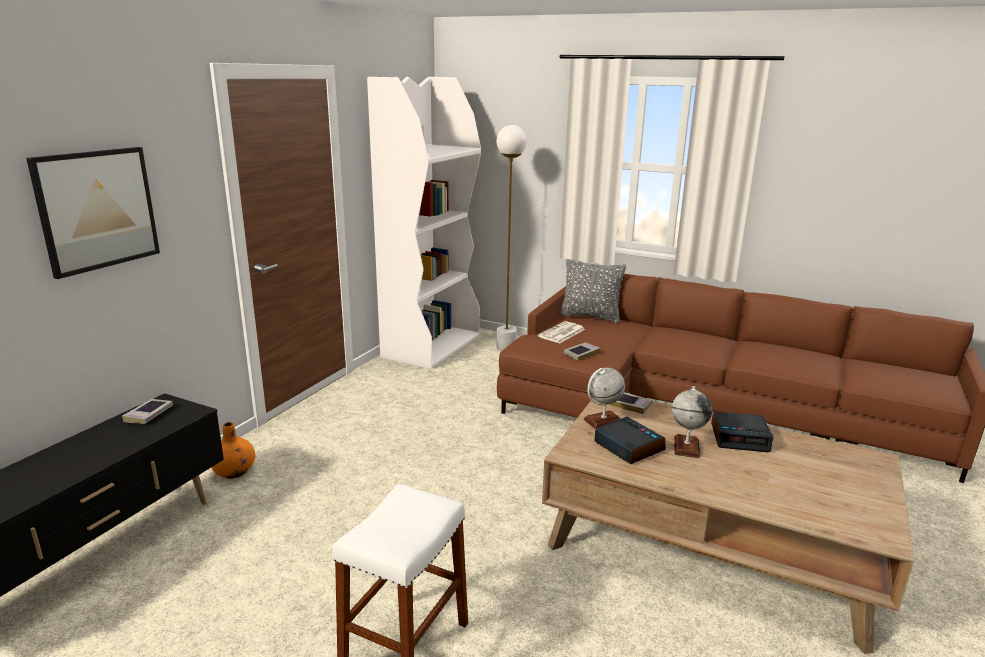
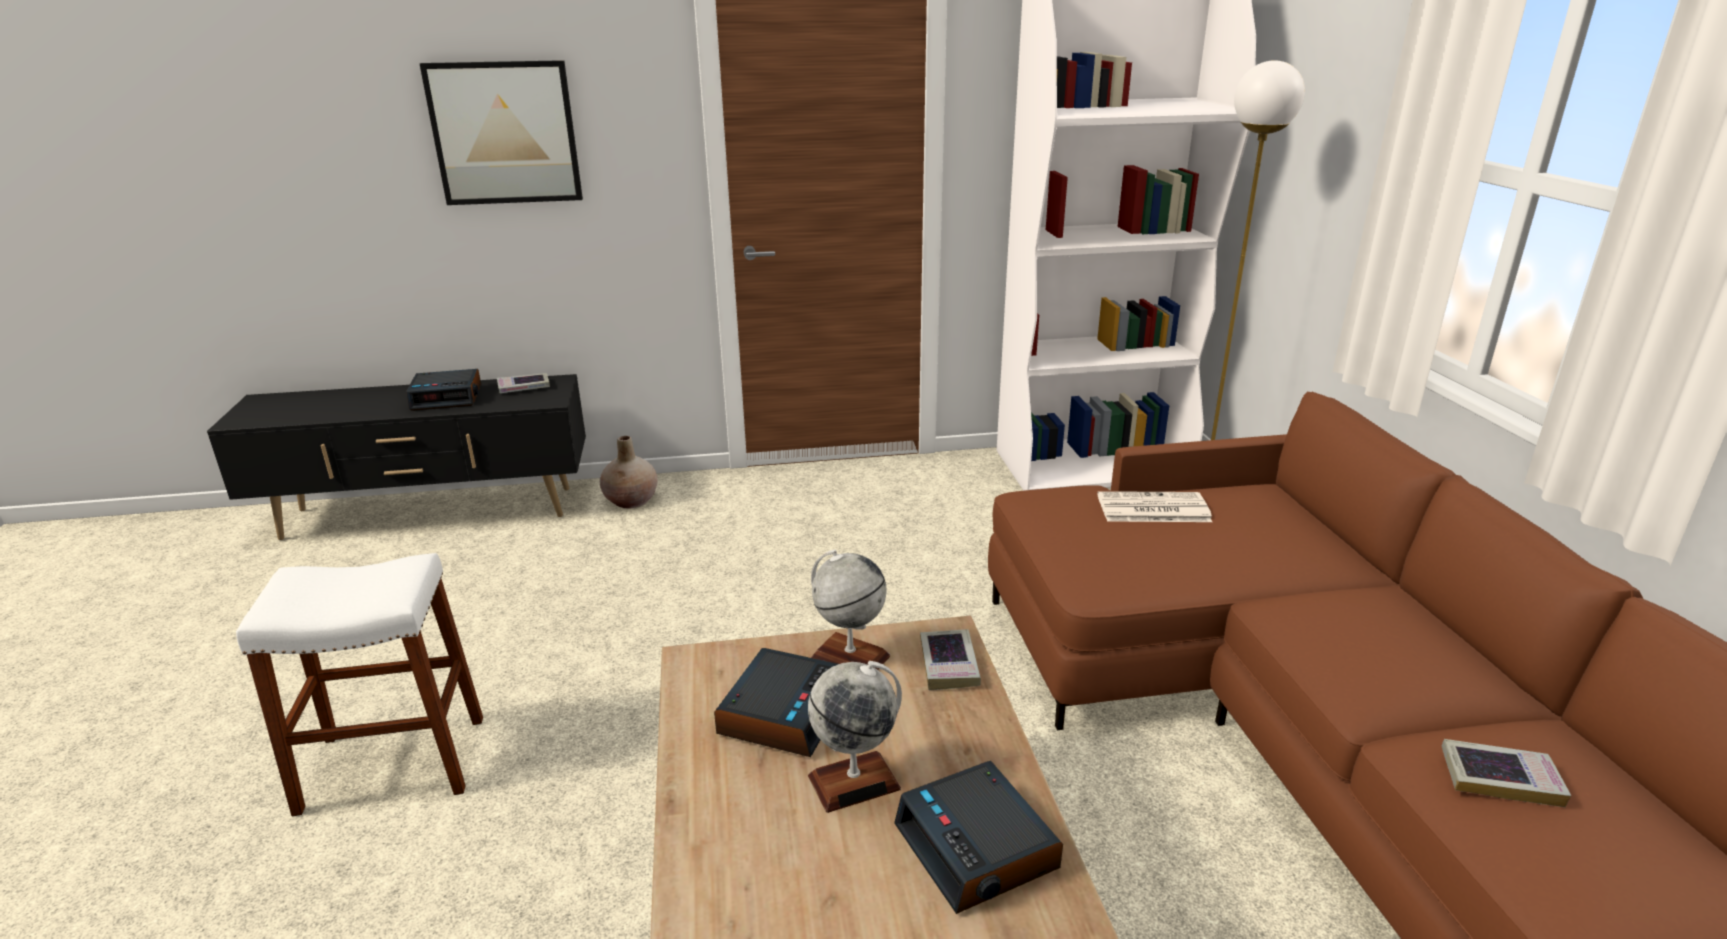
camera: 55 degrees right, 5 degrees up
(101, 444) = (447, 397): none -> alarm clock
(234, 471) = (632, 501): orange vase -> beige vase
(581, 353) = (1100, 553): book -> book (1500, 778)
(590, 317) = (1283, 508): grey pillow -> none

